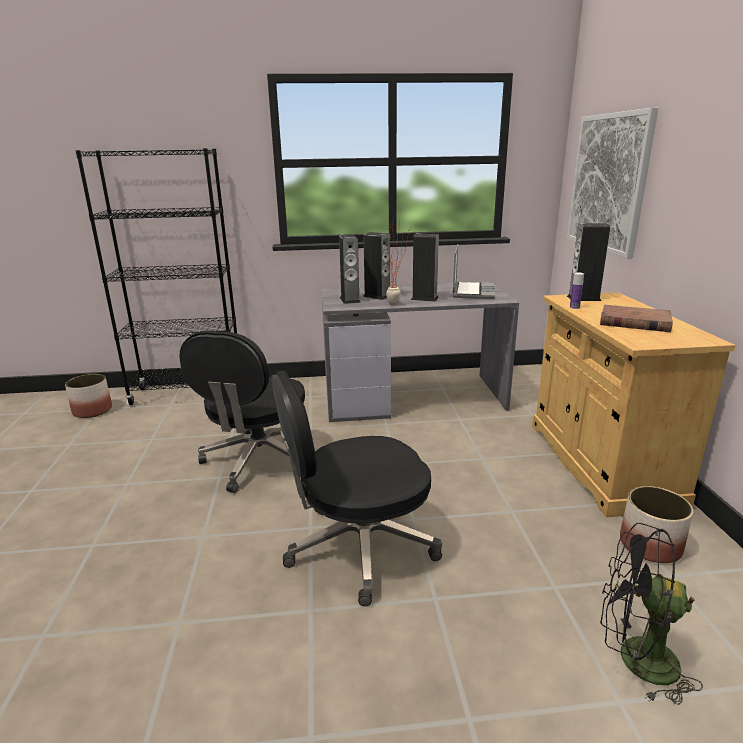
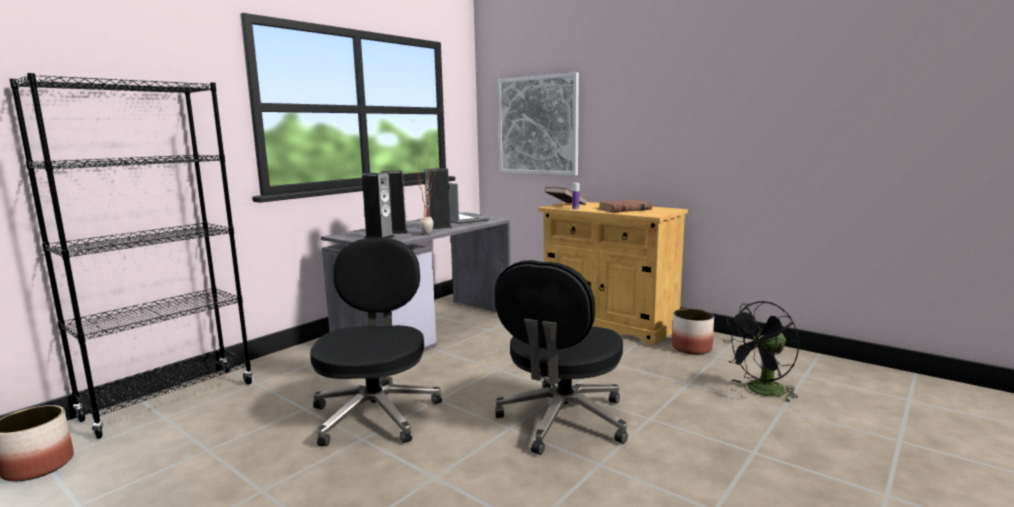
camera: 45 degrees left, 10 degrees down
(258, 460) = (376, 413): black office chair -> black office chair turned 150 degrees counterclockwise
(583, 298) = (565, 205): speaker -> brown book

